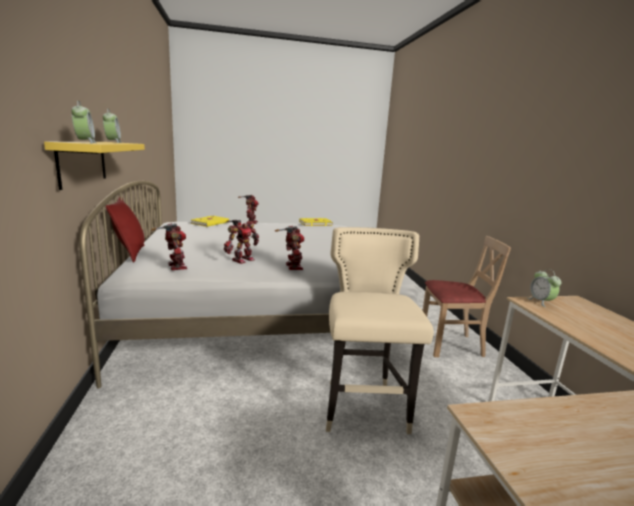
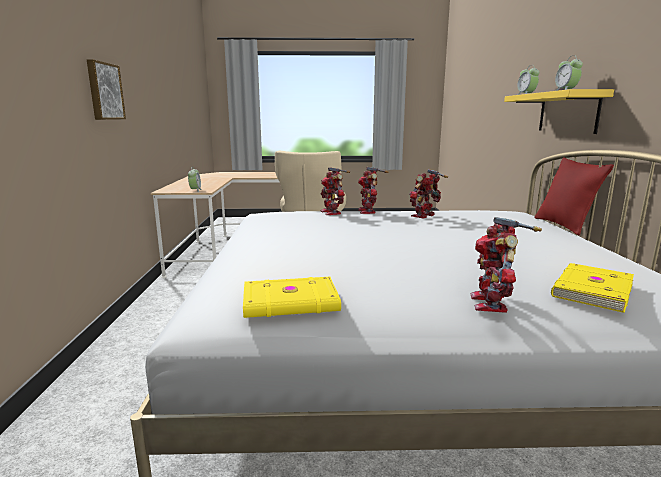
camera: 170 degrees left, 0 degrees up
(175, 267) = (481, 211): toy robot -> toy robot (332, 212)
(450, 344) = (171, 314): beige chair -> none
(546, 166) = (104, 91): none -> picture

